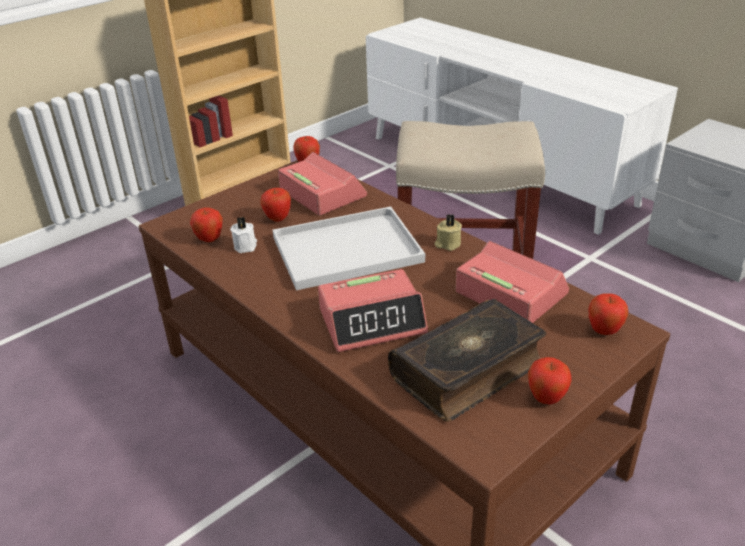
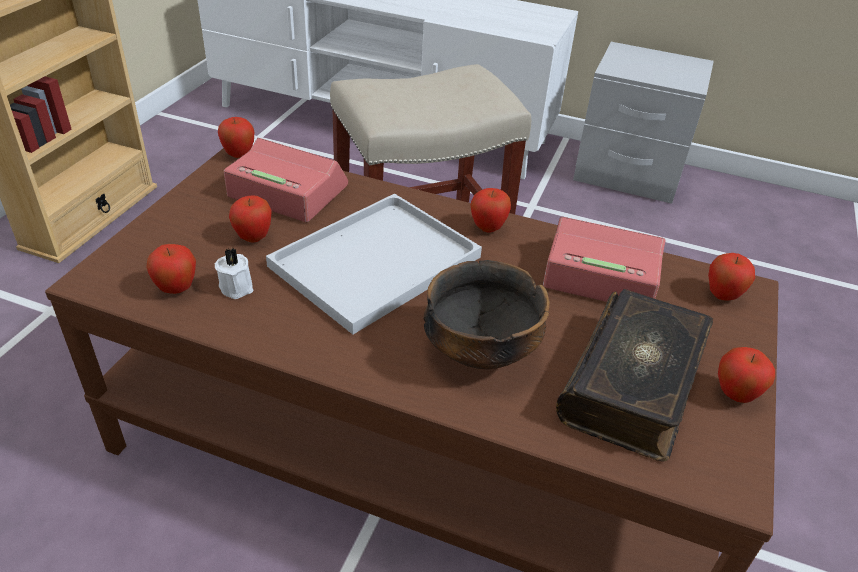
camera: 30 degrees left, 5 degrees up
(372, 321) = (479, 351): alarm clock -> bowl
(447, 244) = (487, 228): beige candle -> apple

